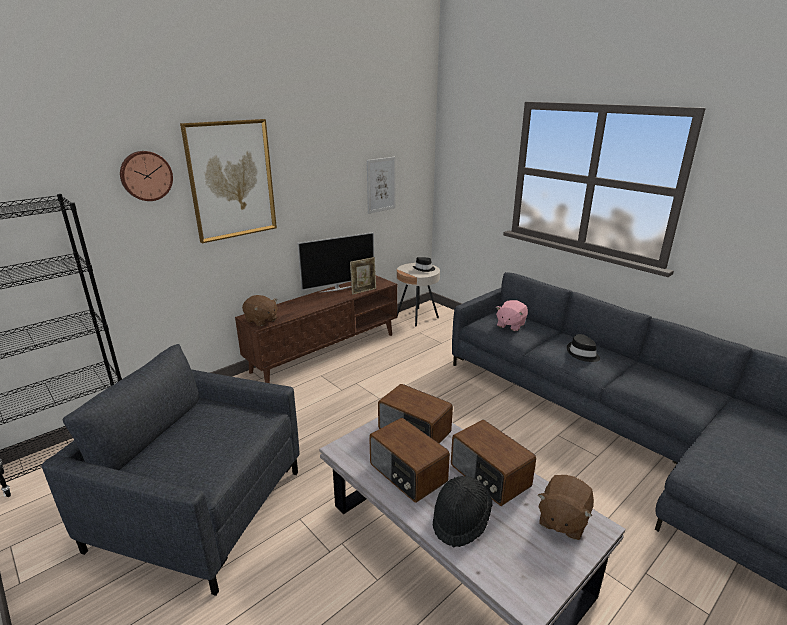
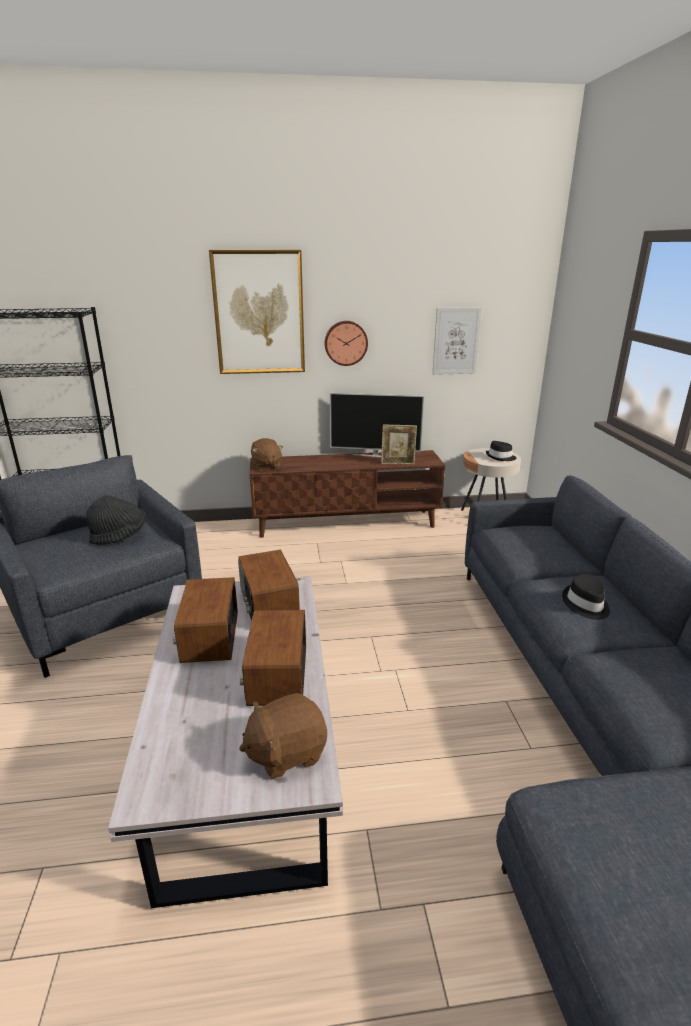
camera: 35 degrees right, 0 degrees up
(146, 175) = (172, 299): wall clock -> wall clock (345, 343)
(460, 520) = (194, 697): black hat -> black hat (119, 536)
(510, 325) = (532, 543): pink plush toy -> none

